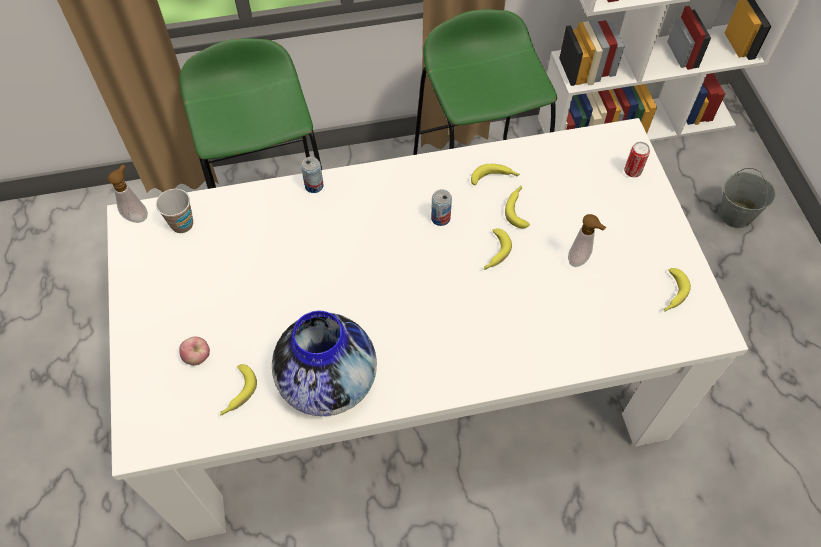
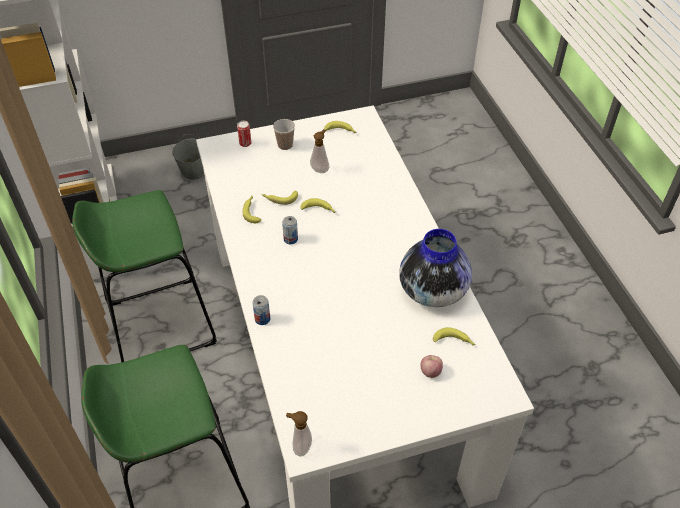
camera: 95 degrees left, 10 degrees down
(182, 224) = (307, 408): cup -> cup (285, 145)

